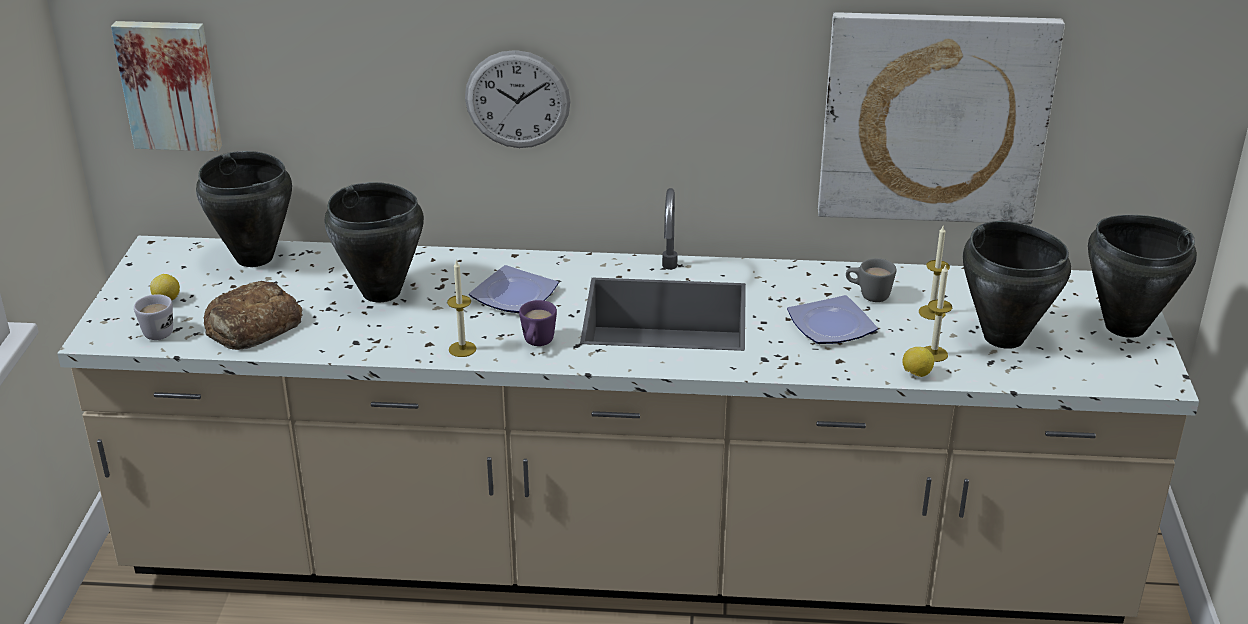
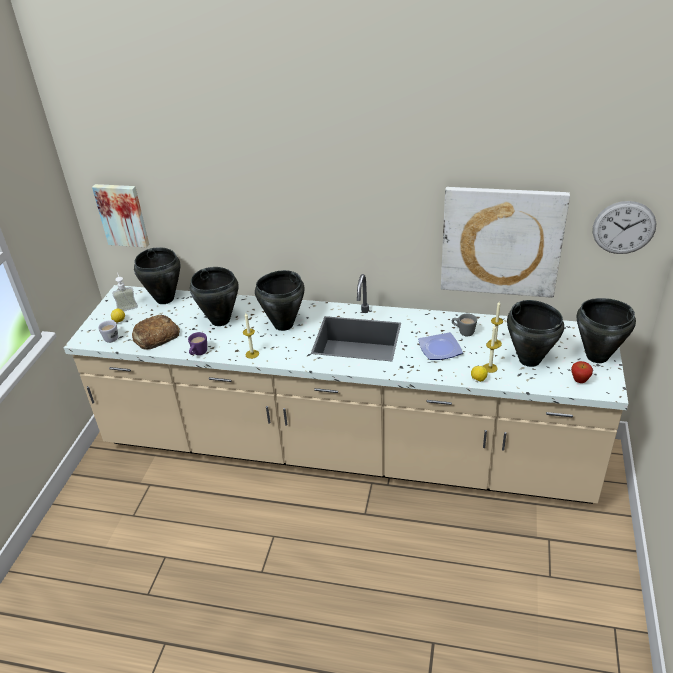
camera: 10 degrees right, 5 degrees up
(176, 273) = (126, 306): none -> soap dispenser
(512, 296) = (283, 325): plate -> black cooking pot
(517, 99) = (287, 226): wall clock -> wall clock (624, 227)
(537, 344) = (289, 353): purple mug -> purple mug (198, 353)
(1103, 368) = (579, 381): none -> apple

